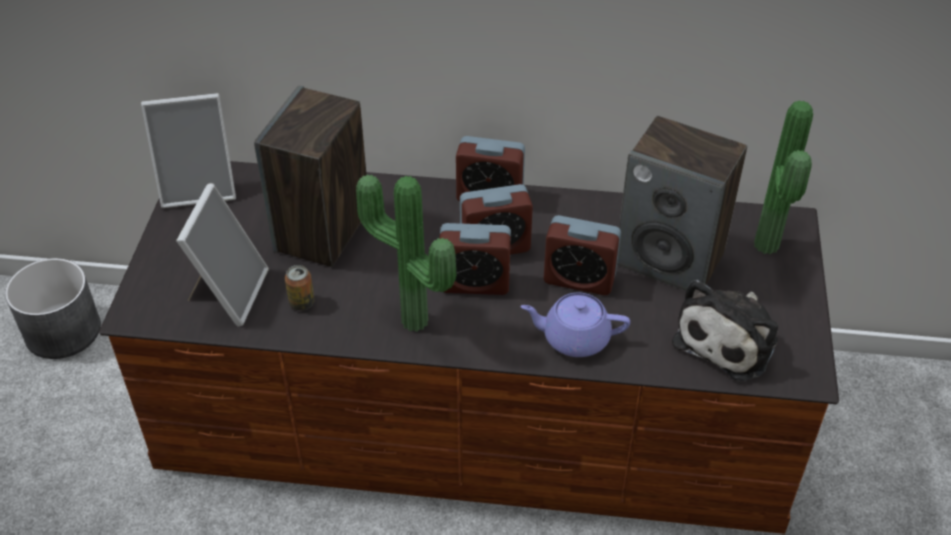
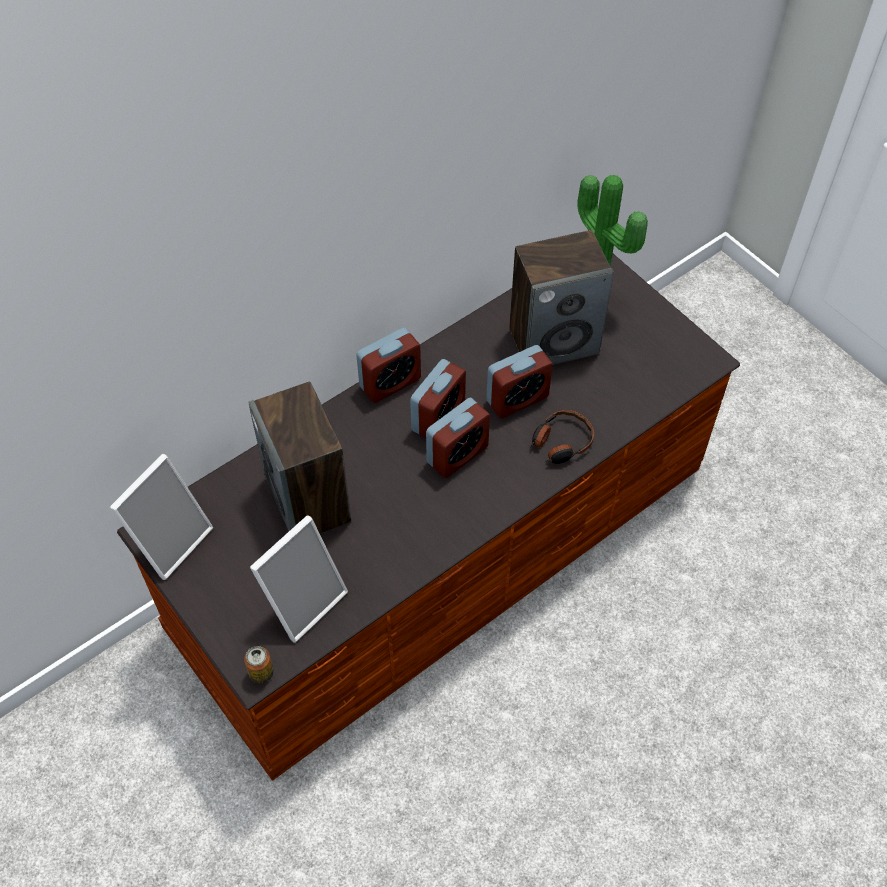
camera: 45 degrees left, 10 degrees up
(63, 331) = (64, 750): grey planter -> none
(228, 293) = (302, 600): picture frame -> picture frame turned 75 degrees clockwise
(302, 303) = (363, 564): can -> can (261, 673)
(411, 325) = (454, 518): potted plant -> none
(574, 338) = (561, 442): purple teapot -> headphones
(729, 339) = (645, 370): plush toy -> none

